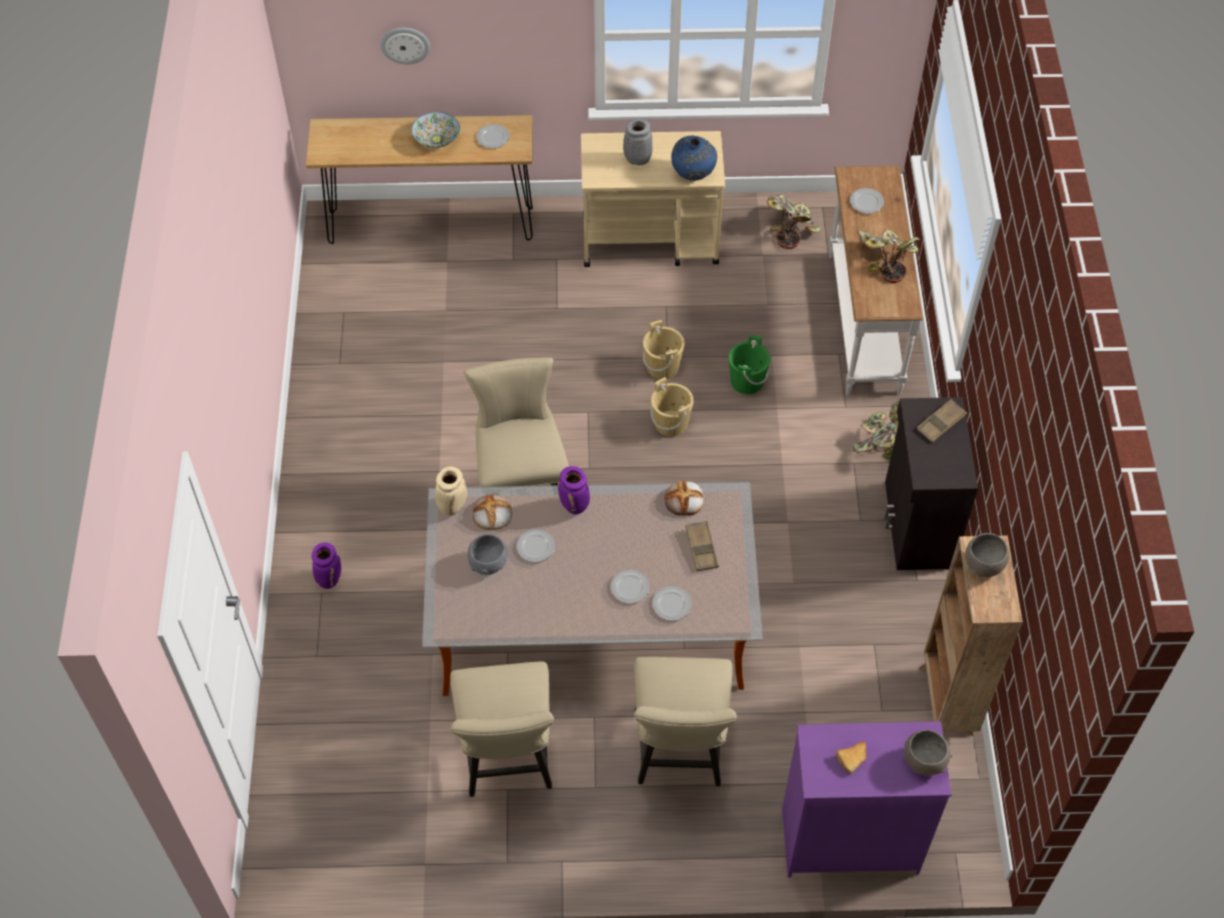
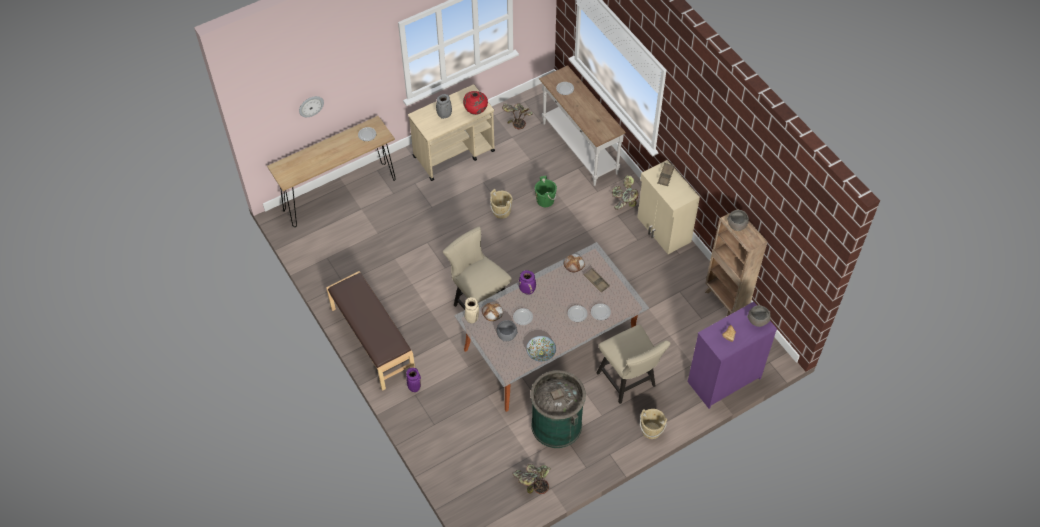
camera: 30 degrees left, 0 degrees up
(318, 473) = (372, 341): none -> brown bench
(437, 139) = (340, 148): bowl -> bowl (541, 353)
(508, 762) = (556, 425): beige chair -> green trash can
(671, 423) = (523, 236): beige bucket -> beige bucket (651, 430)
(693, 175) = (476, 111): blue vase -> red vase
(884, 261) = (591, 113): potted plant -> potted plant (532, 481)
(916, 525) = (663, 230): black cabinet -> beige cabinet

